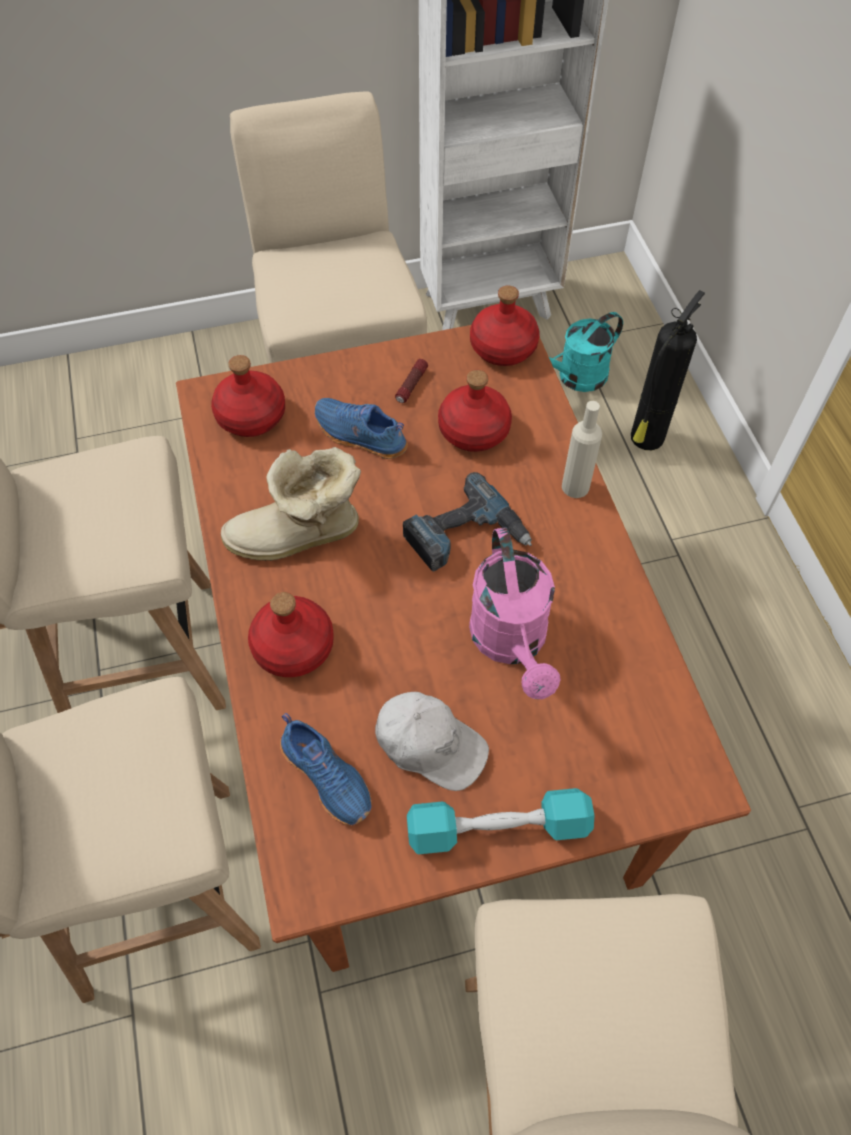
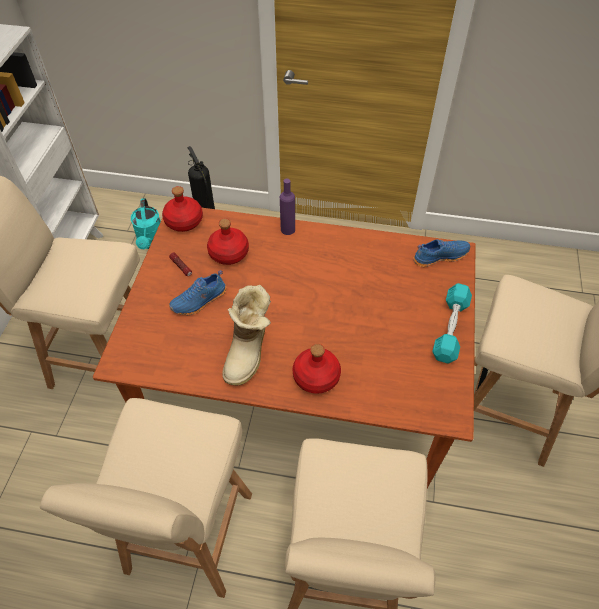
camera: 65 degrees left, 5 degrees down
(250, 416) = (149, 346): red bottle -> none
(328, 776) = (397, 386): blue shoe -> blue shoe (440, 256)
(430, 744) = (398, 338): white cap -> none
(466, 536) = (291, 281): power drill -> none
(512, 643) = (360, 287): pink watering can -> none
(575, 486) = (288, 229): beige bottle -> purple bottle

